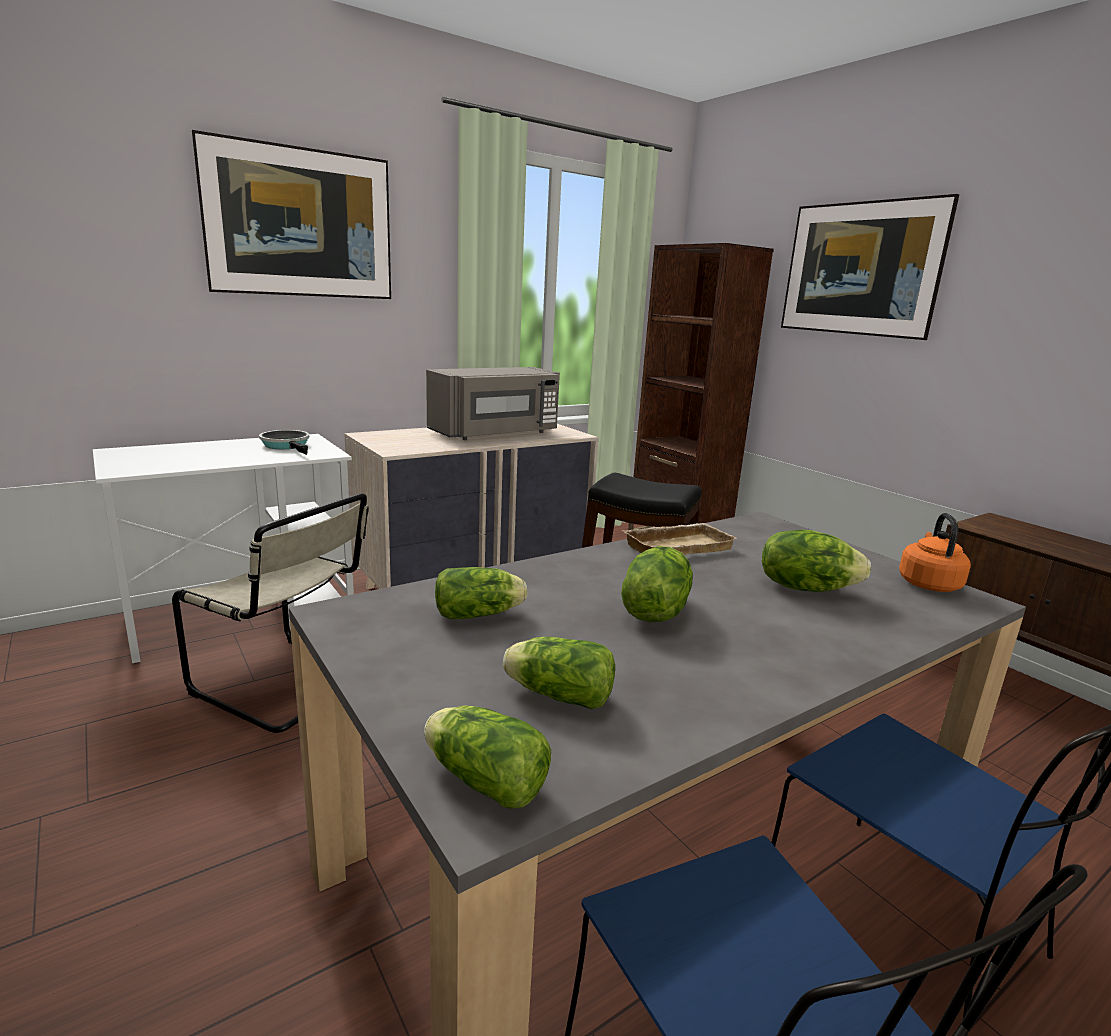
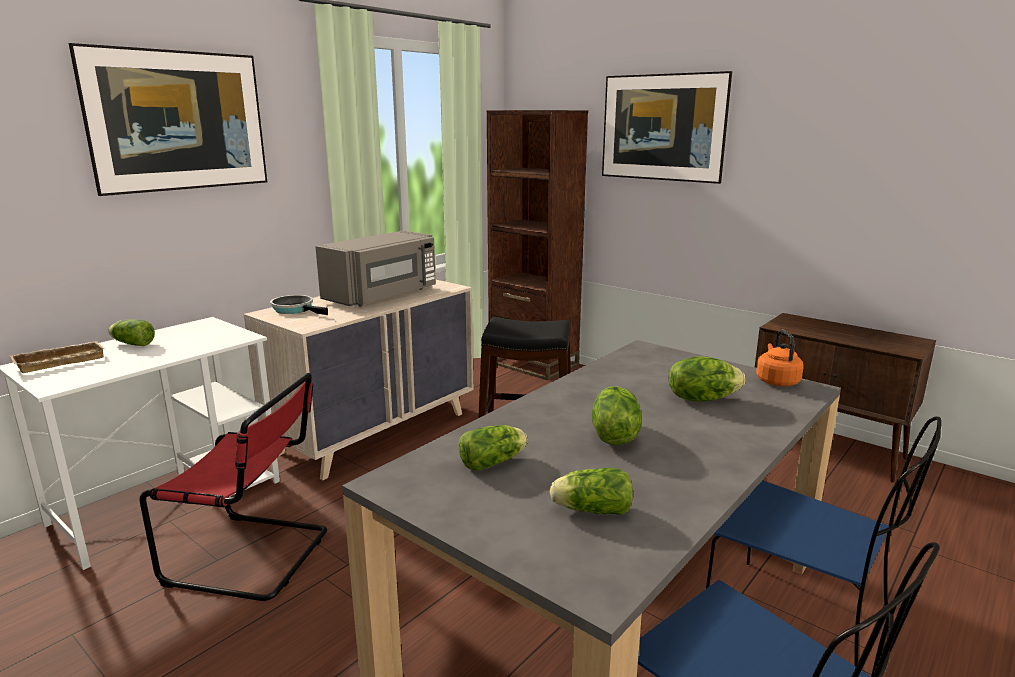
camera: 15 degrees left, 0 degrees up
(287, 446) = (195, 334): frying pan -> frying pan (295, 309)
(289, 685) = (254, 556): beige chair -> red chair
(482, 779) = (583, 575): lettuce -> lettuce (132, 343)
(677, 546) = (596, 380): beige tray -> beige tray (61, 361)

